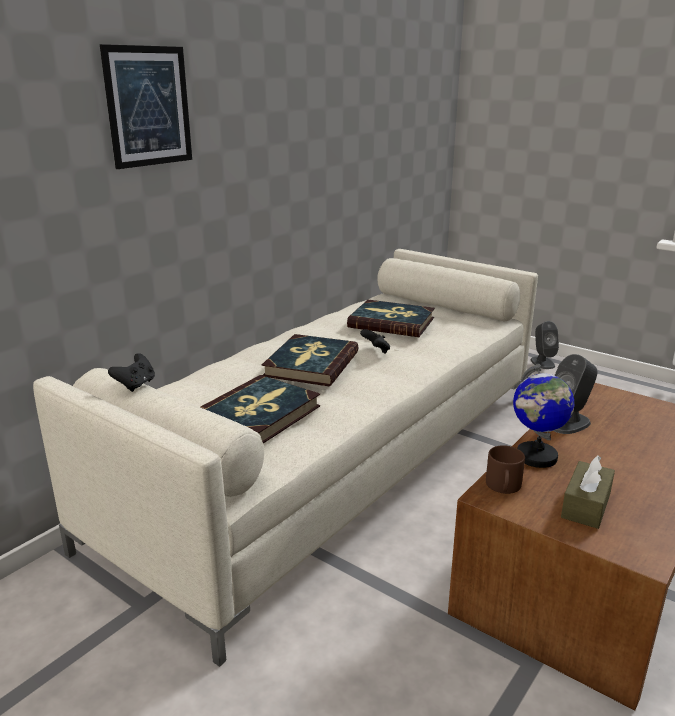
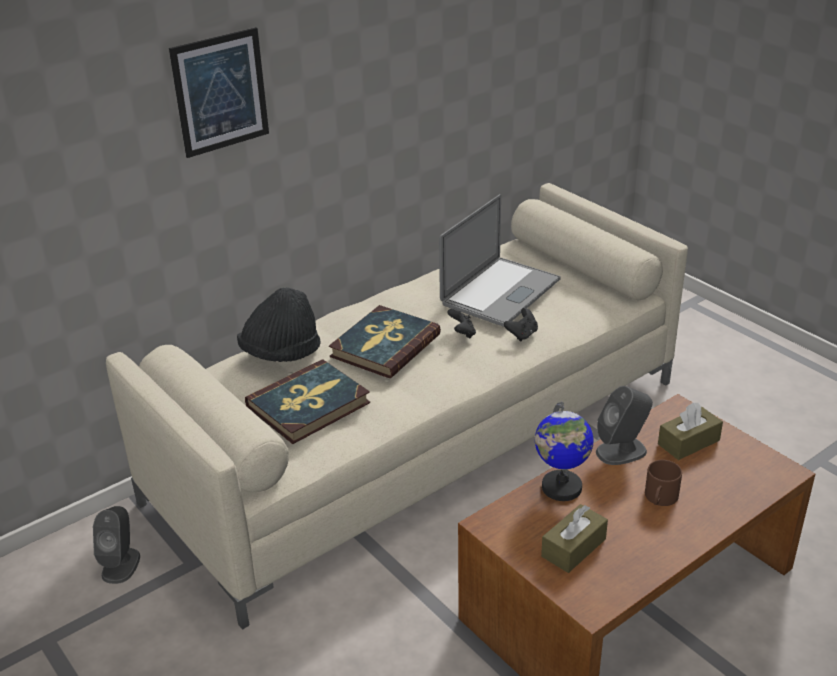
camera: 15 degrees right, 10 degrees up
(136, 385) = (191, 372): black game controller -> black game controller (522, 335)
(212, 379) = (281, 354): none -> black hat
(391, 322) = (500, 292): book -> laptop
(504, 487) = (508, 517): brown mug -> brown mug (660, 499)
(542, 362) = (726, 332): grey speaker -> grey speaker (121, 565)
(618, 410) = (688, 442): none -> brown tissue box

